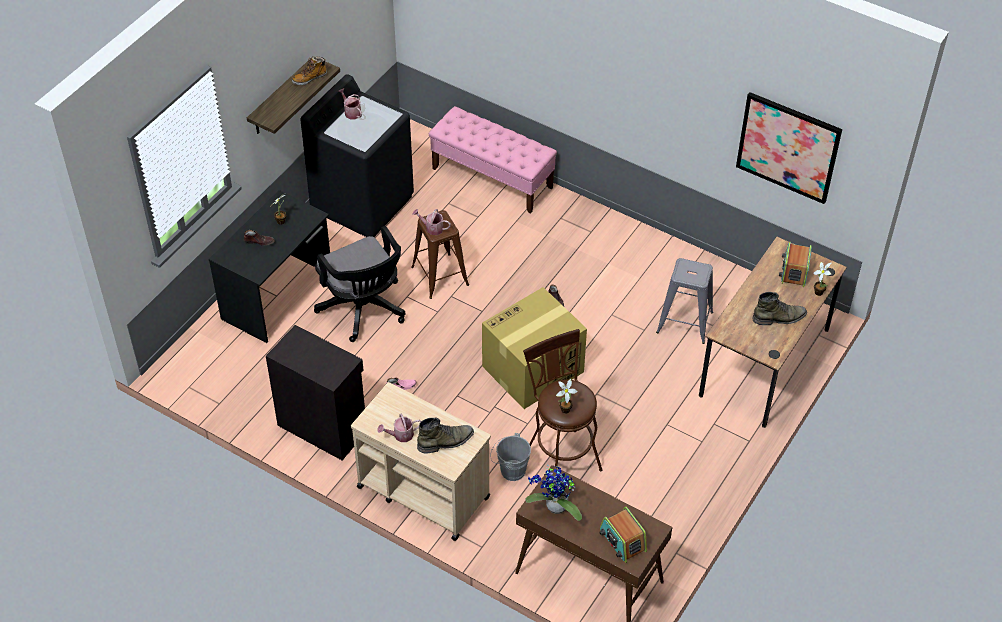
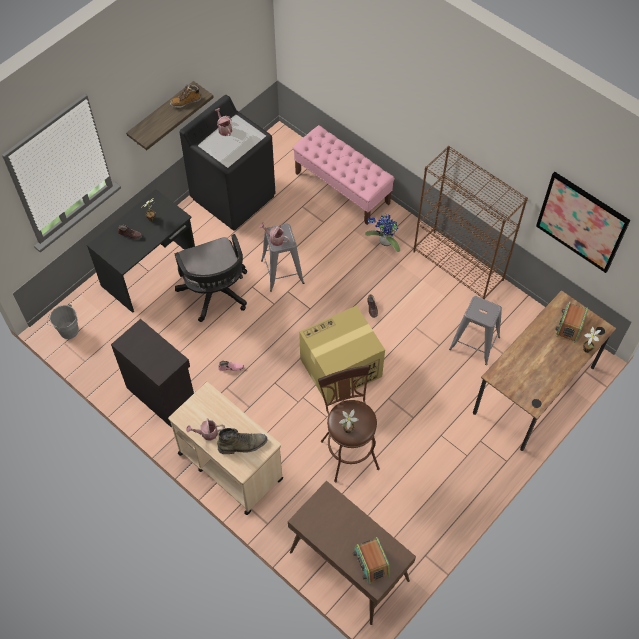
camera: 10 degrees right, 10 degrees up
(440, 276) = (282, 271): brown stool -> grey stool
(510, 470) = (304, 457): grey bucket -> grey bucket (67, 330)
(554, 508) = (320, 522): potted plant -> potted plant (384, 242)
(648, 243) = (458, 266): none -> brown bookcase
(779, 318) = (548, 369): green boot -> none

